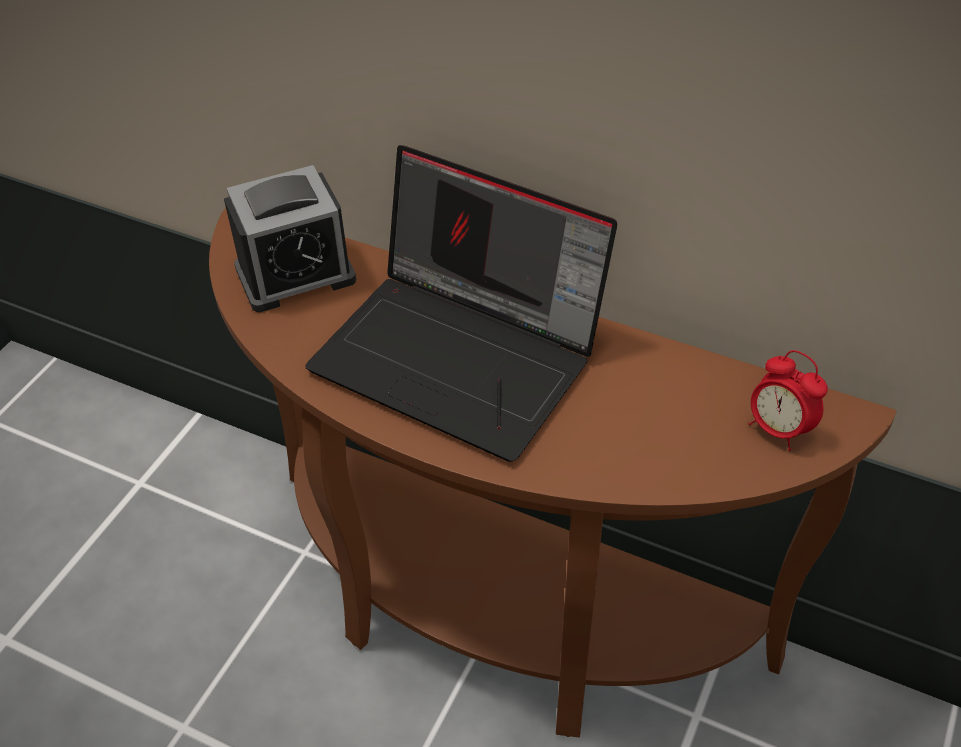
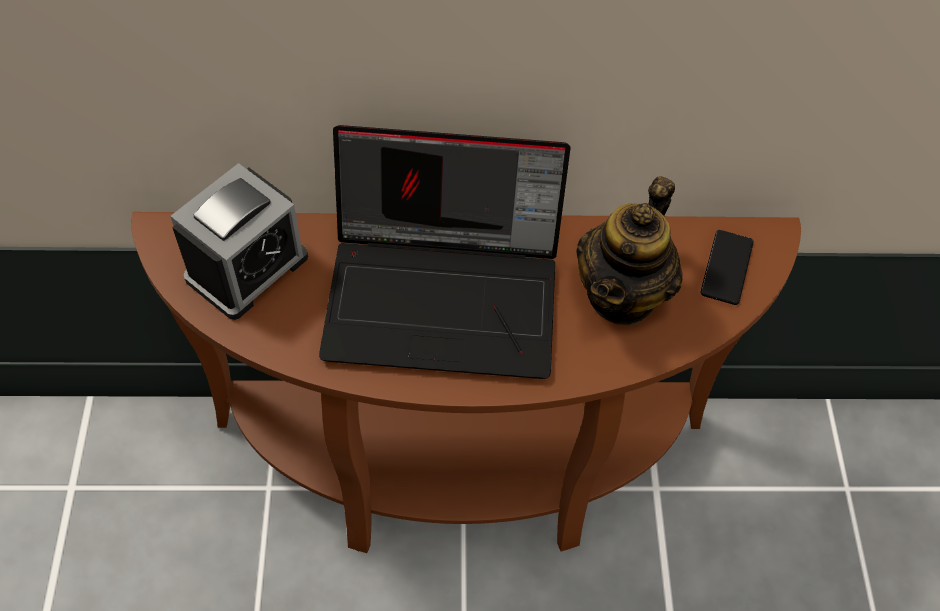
camera: 30 degrees left, 10 degrees up
(644, 416) = (622, 295): none -> teapot
(778, 430) = (726, 268): alarm clock -> phone

